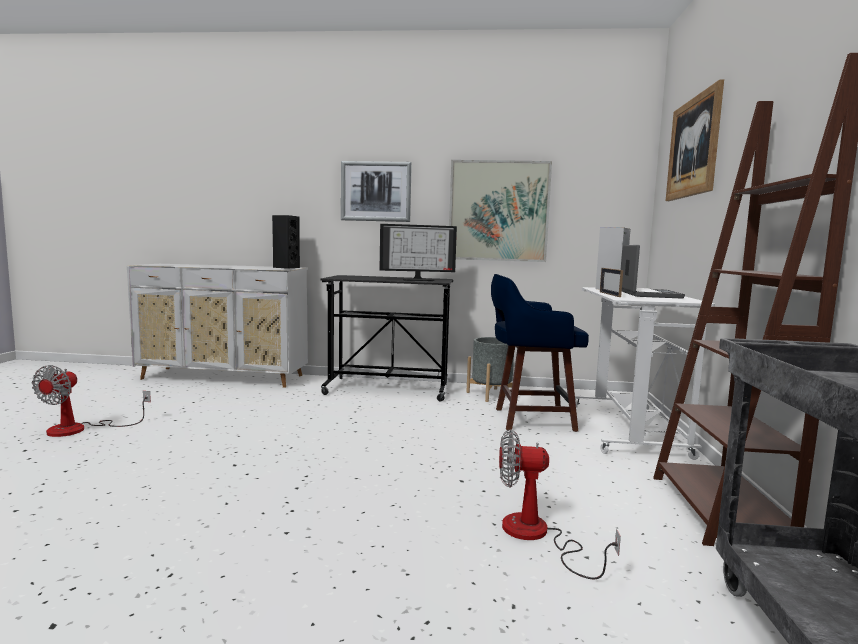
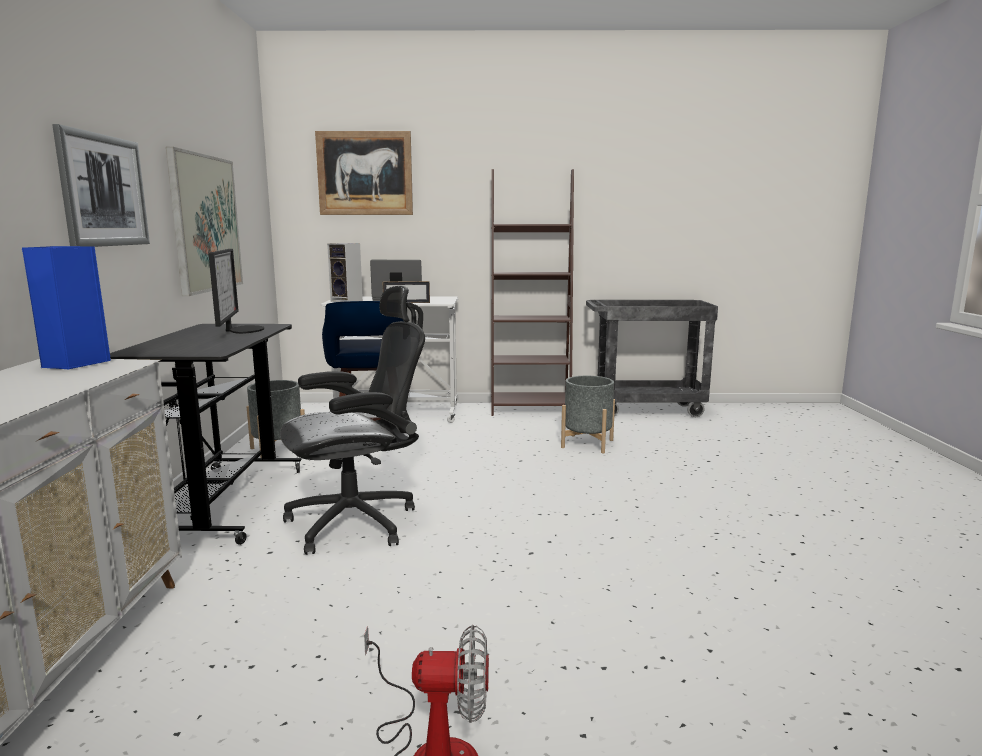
camera: 95 degrees left, 5 degrees up
(285, 267) = (73, 364): black speaker -> blue speaker
(336, 417) = (359, 522): none -> office chair
(537, 536) = (587, 444): fan -> grey planter

